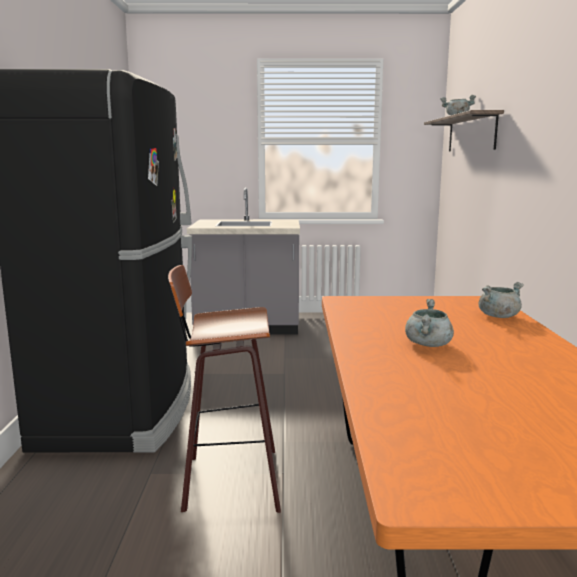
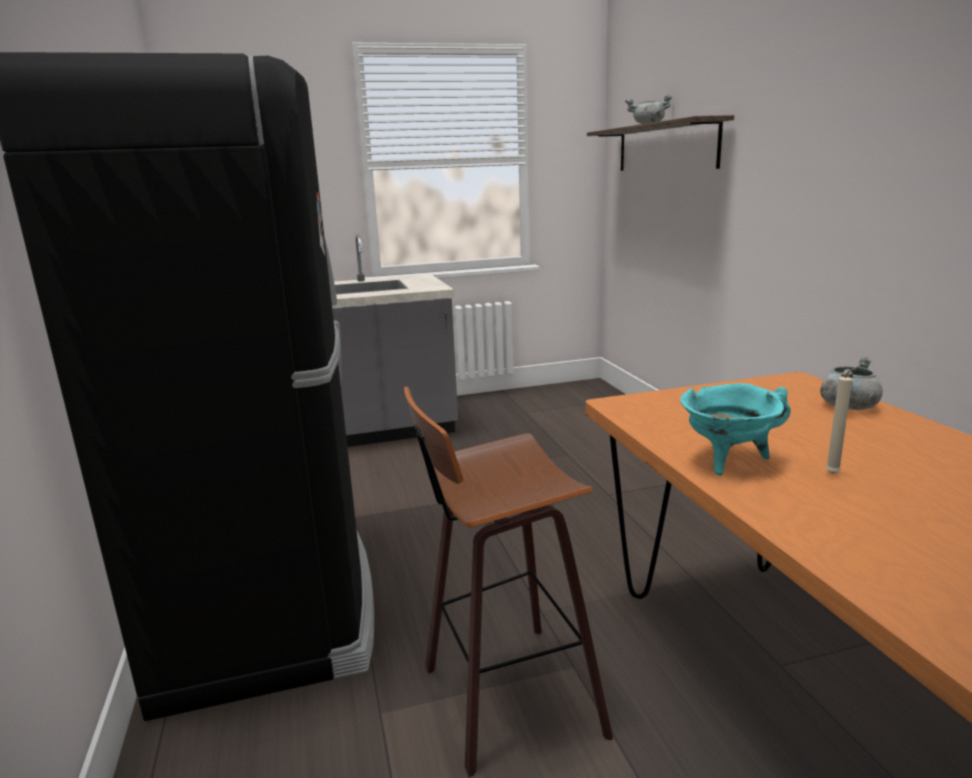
camera: 15 degrees left, 5 degrees up
(368, 332) = (727, 461): none -> turquoise cooking pot
(428, 345) = (834, 474): grey cooking pot -> beige candle

